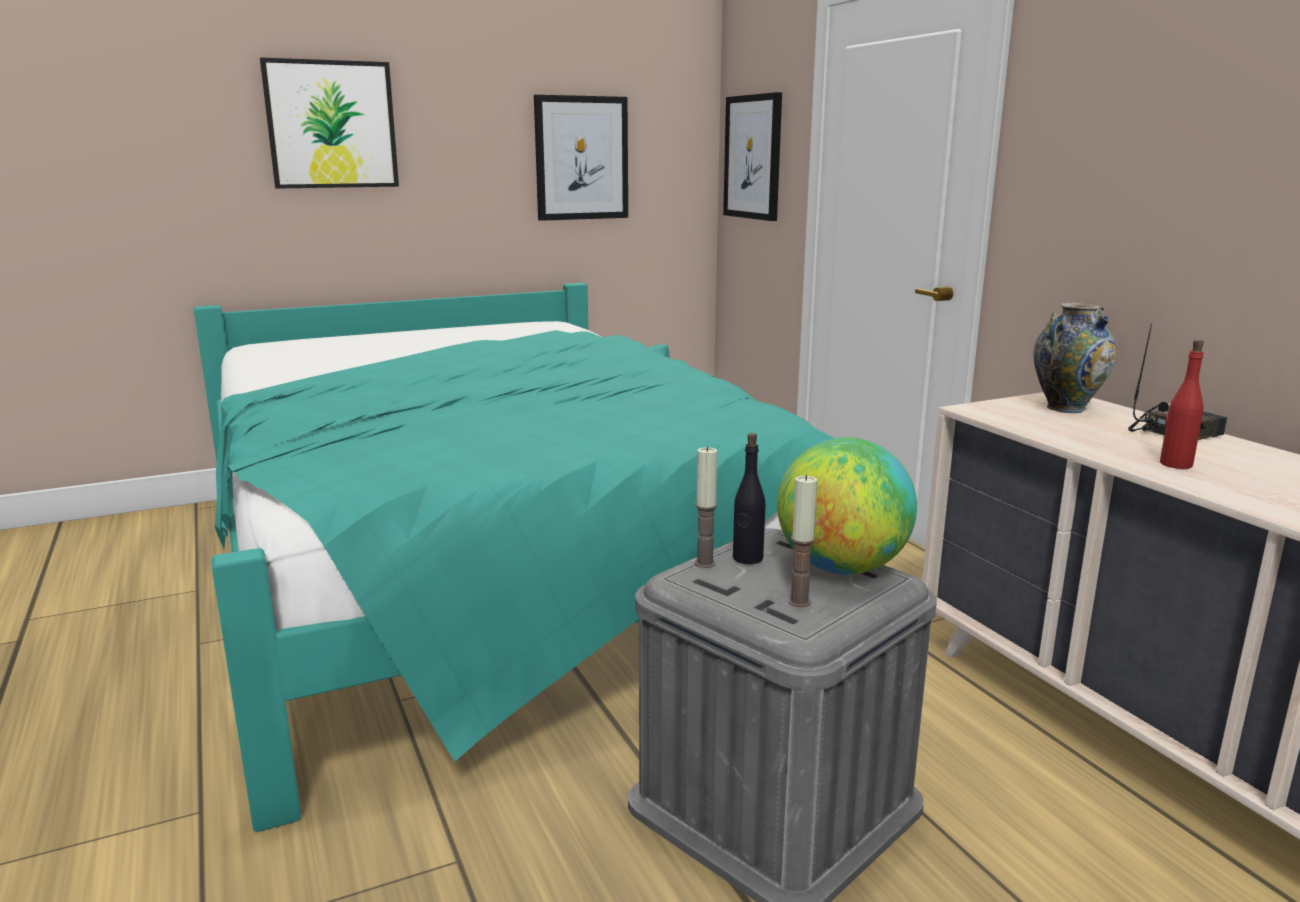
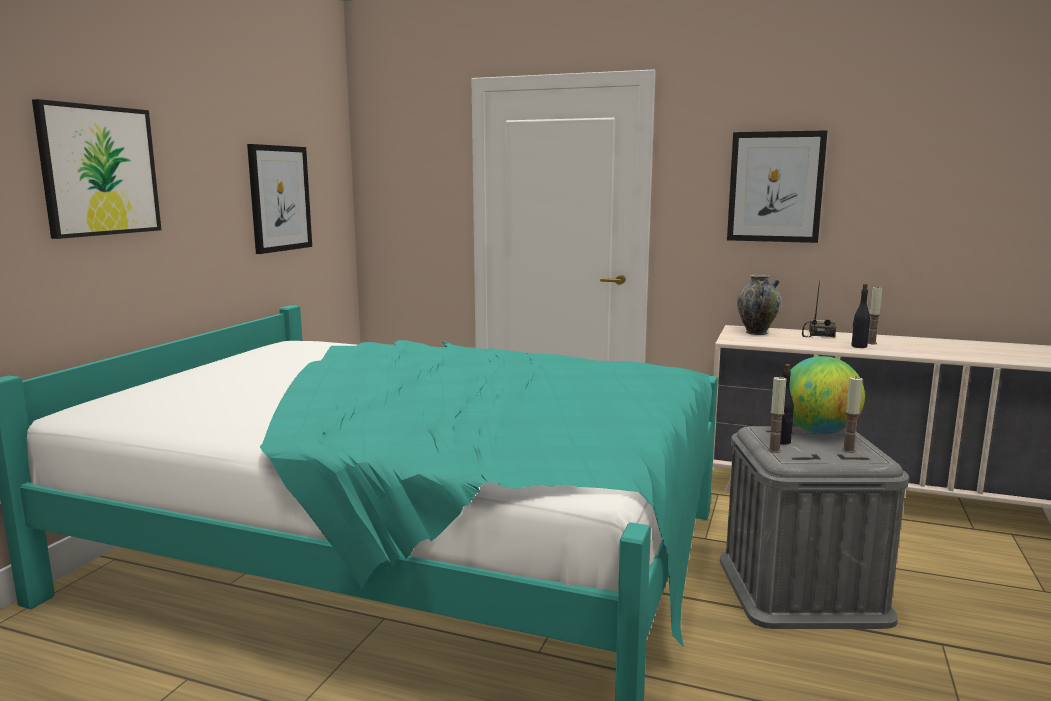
camera: 45 degrees left, 5 degrees down
(753, 157) = (403, 195): picture -> picture (775, 187)
(1175, 464) = (858, 346): red bottle -> black bottle
(1228, 466) = (871, 343): none -> candle

